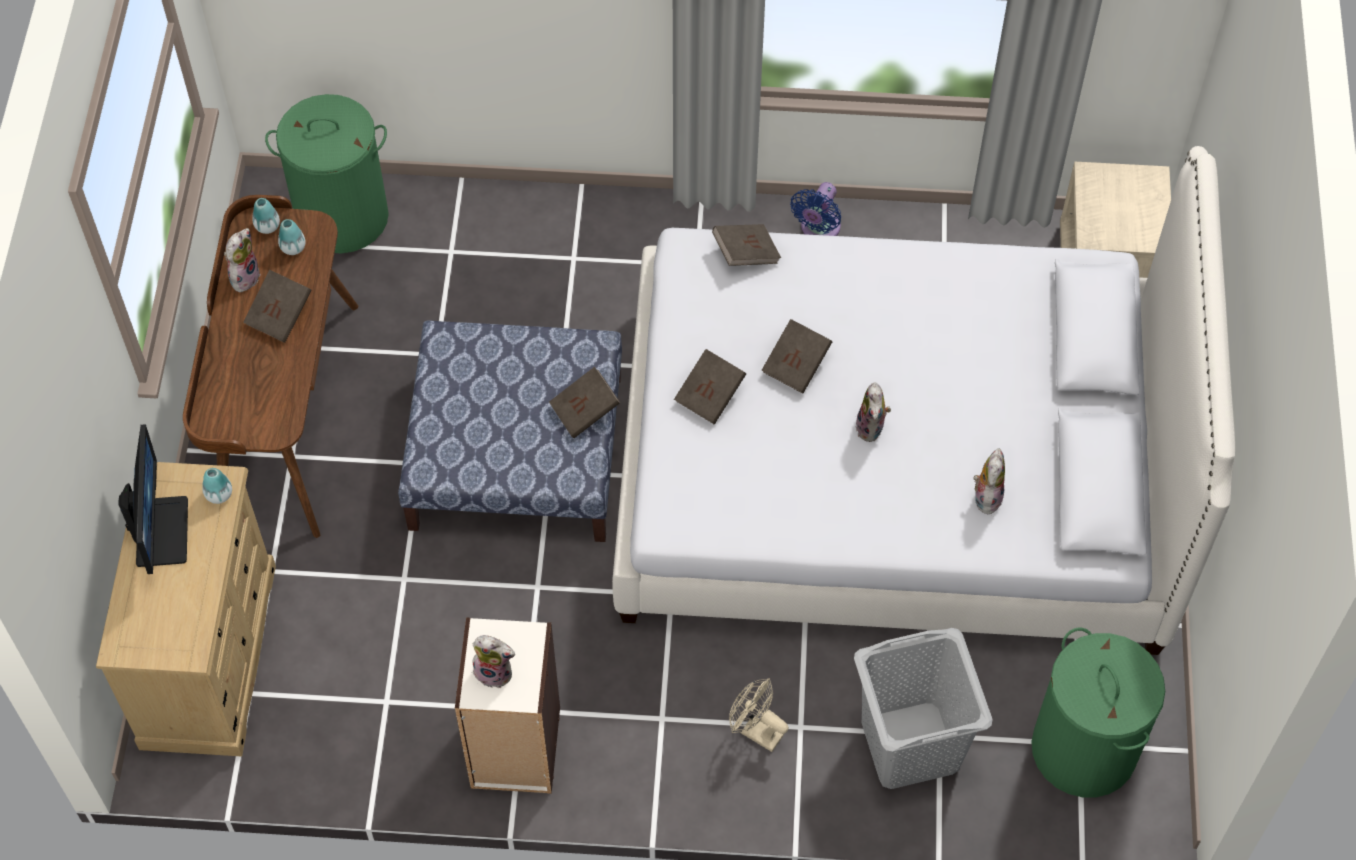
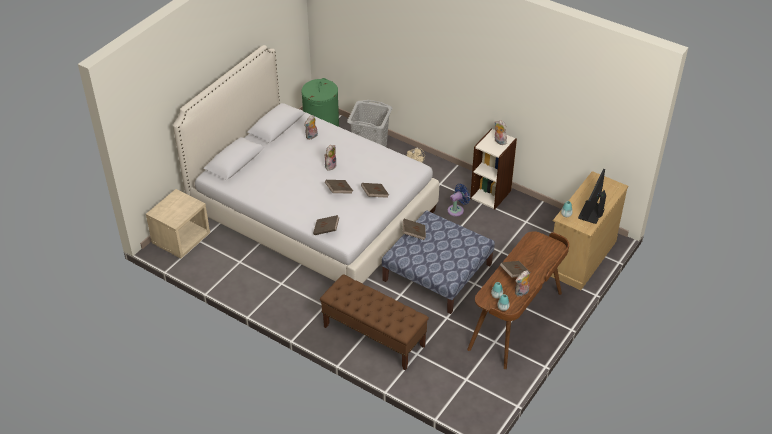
camera: 150 degrees left, 15 degrees down
(343, 216) = (453, 388): green laundry basket -> none
(556, 247) = (373, 336): none -> brown bench
(818, 229) = (268, 298): blue fan -> blue fan (457, 210)

